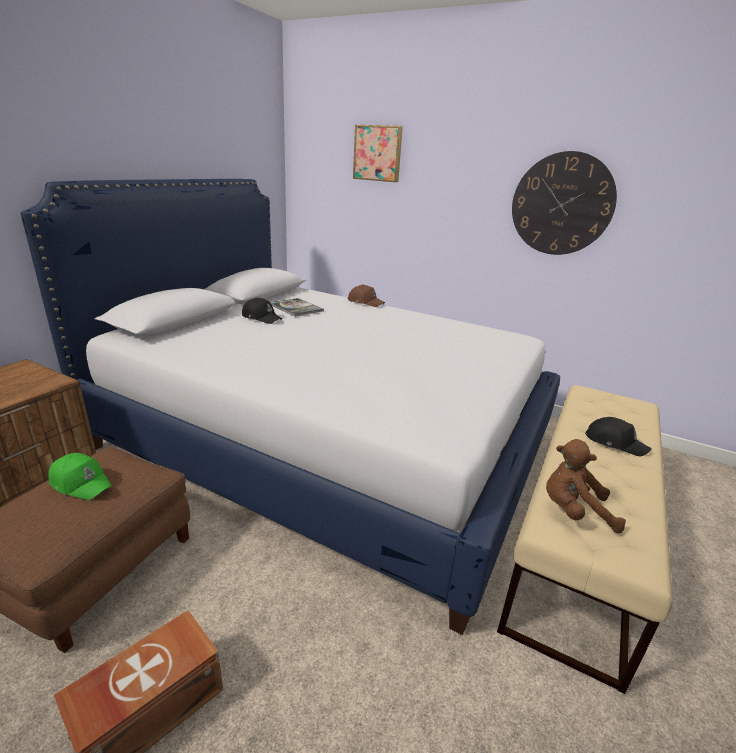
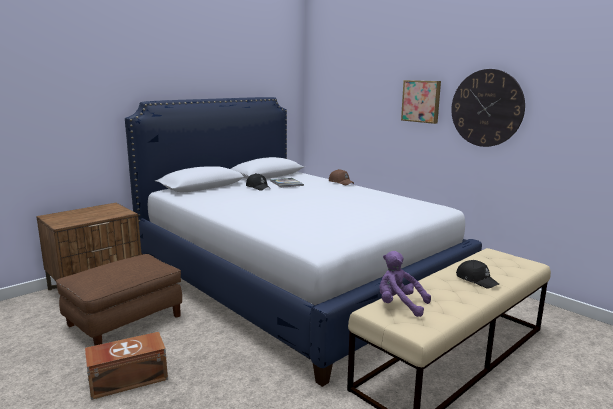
camera: 20 degrees right, 10 degrees down
(81, 483) = (124, 263): green cap -> none
(378, 153) = (362, 76): picture -> picture (421, 101)
(574, 511) = (399, 305): brown plush toy -> purple plush toy

